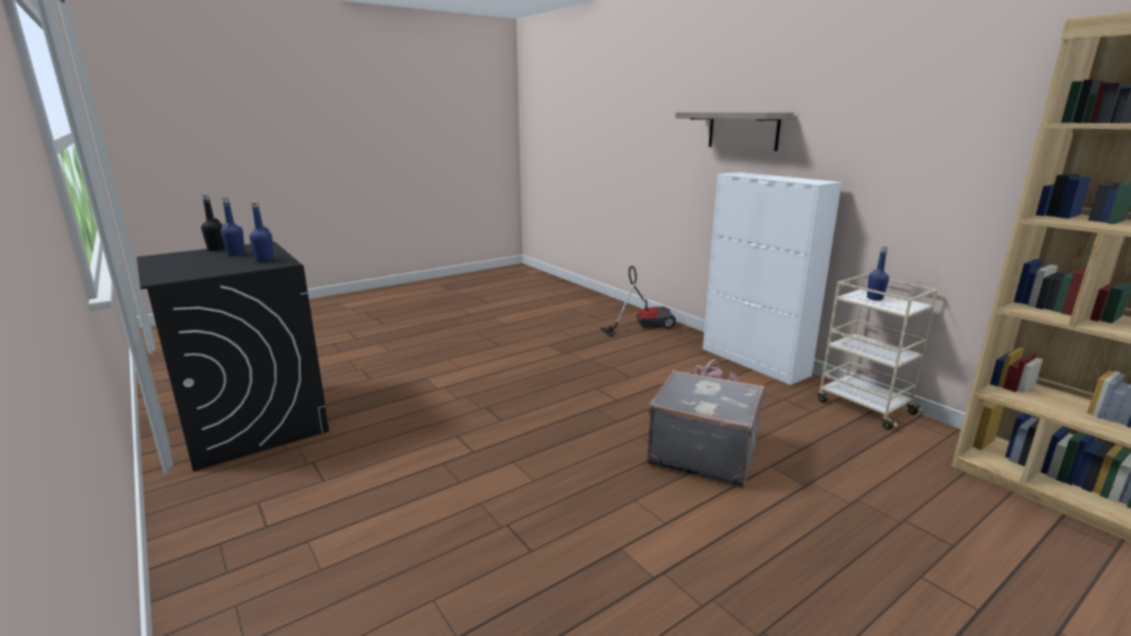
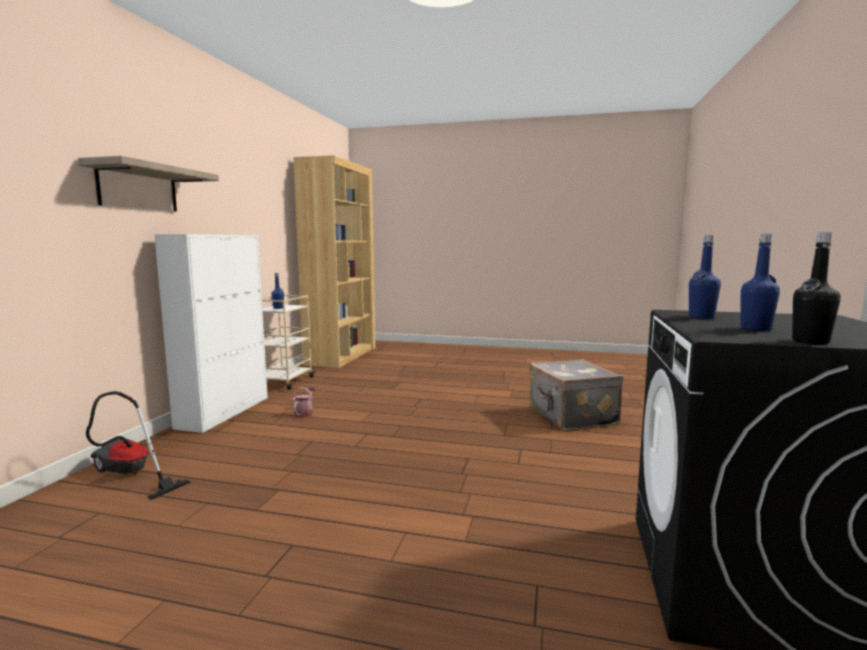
camera: 130 degrees left, 10 degrees down
(702, 453) = (404, 400): grey suitcase -> grey suitcase (571, 417)

